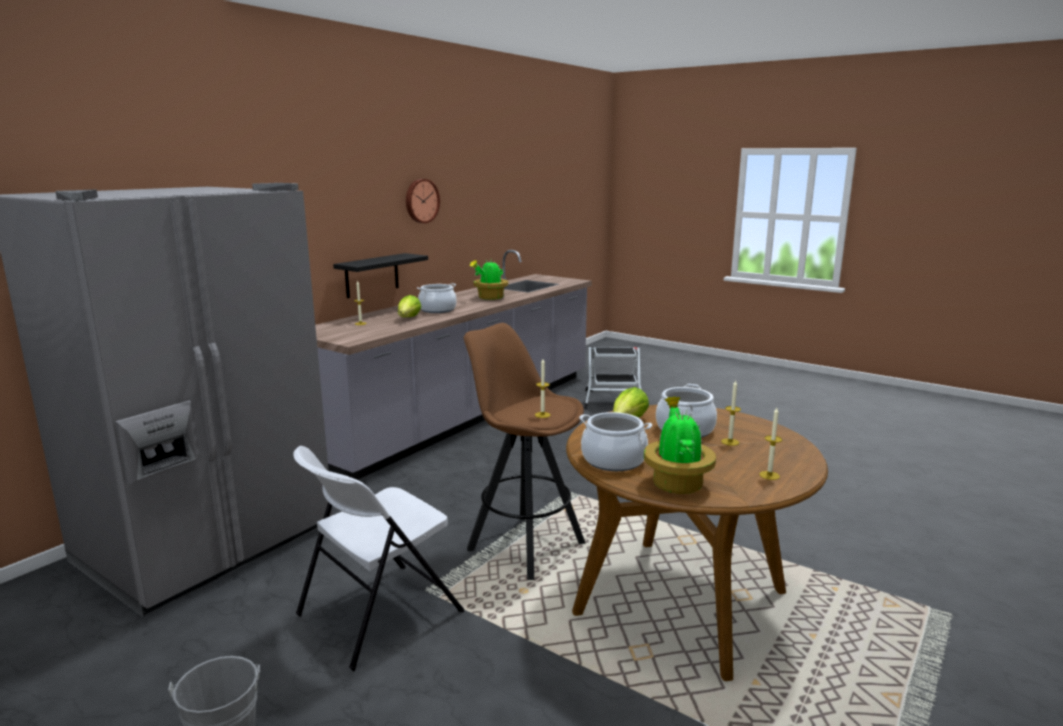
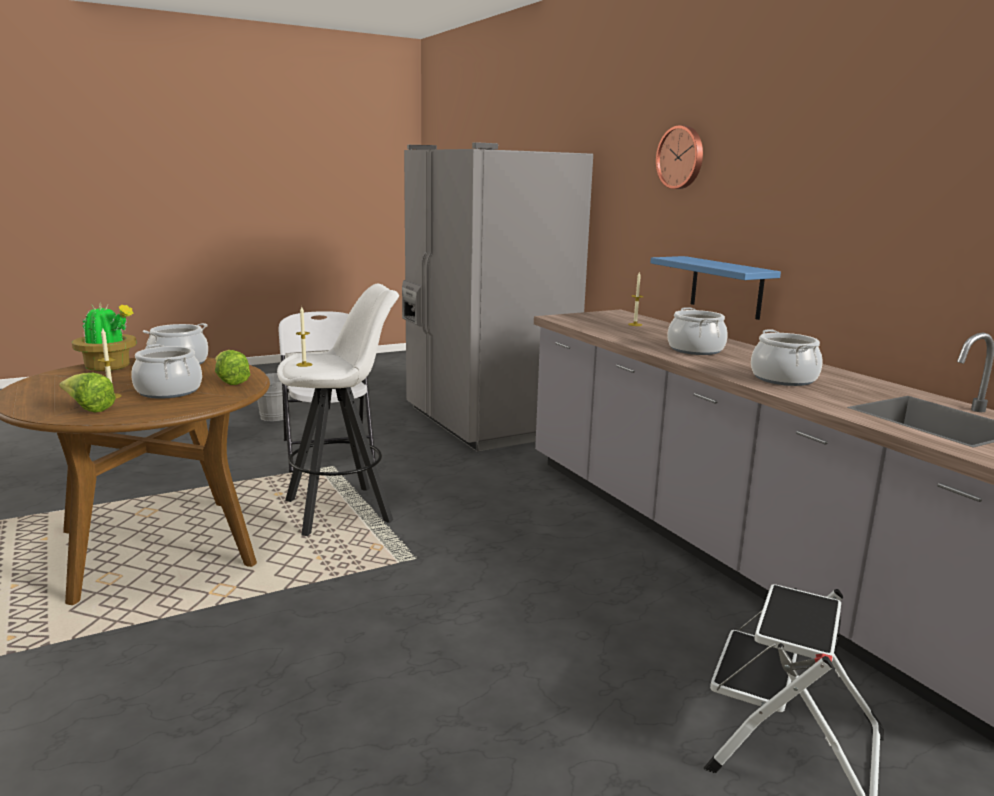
camera: 115 degrees right, 0 degrees up
(372, 275) = (726, 287): black shelf -> blue shelf
(408, 318) = (647, 337): lettuce -> lettuce (88, 409)
(421, 201) = (827, 192): wall clock -> wall clock (681, 157)
(489, 298) = (783, 379): potted plant -> cooking pot
(523, 544) = (342, 510): brown stool -> white stool
(769, 475) = (43, 389): candle -> none

